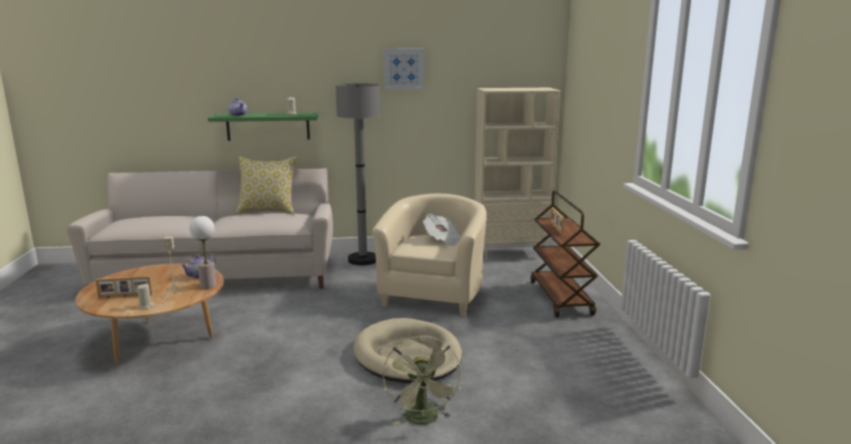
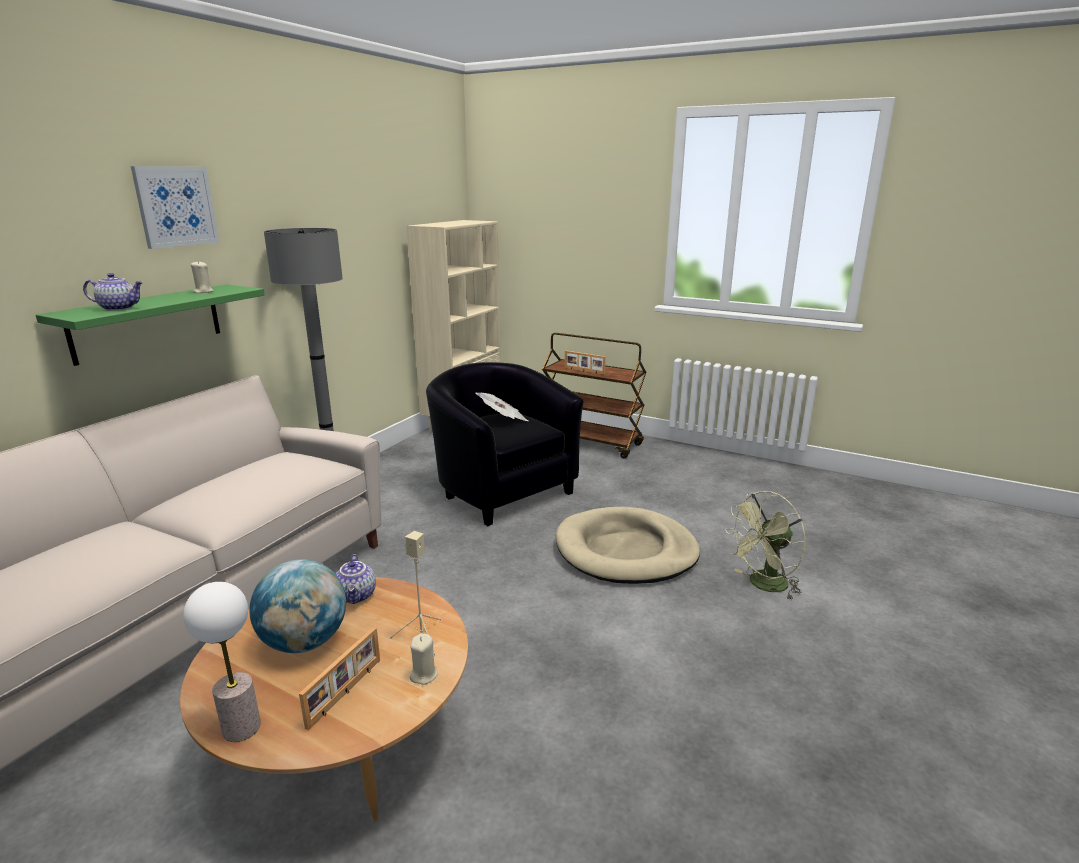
camera: 55 degrees left, 5 degrees up
(156, 279) = (304, 642): none -> globe
(208, 285) = (413, 597): table lamp -> table lamp (242, 728)
(268, 211) = (230, 469): pillow -> none
(403, 69) = (327, 203): picture -> picture (176, 206)
(423, 420) = (763, 585): green fan -> green fan turned 120 degrees clockwise
(433, 295) = (501, 490): beige armchair -> black armchair

